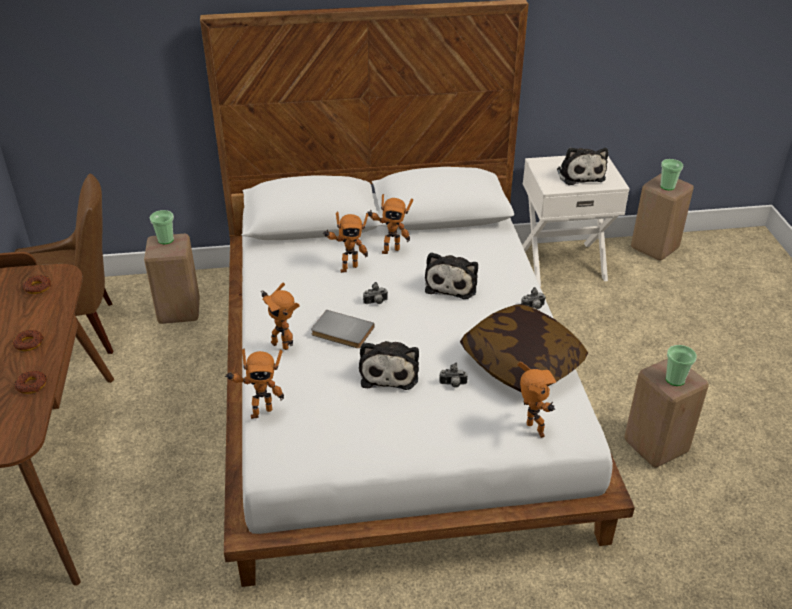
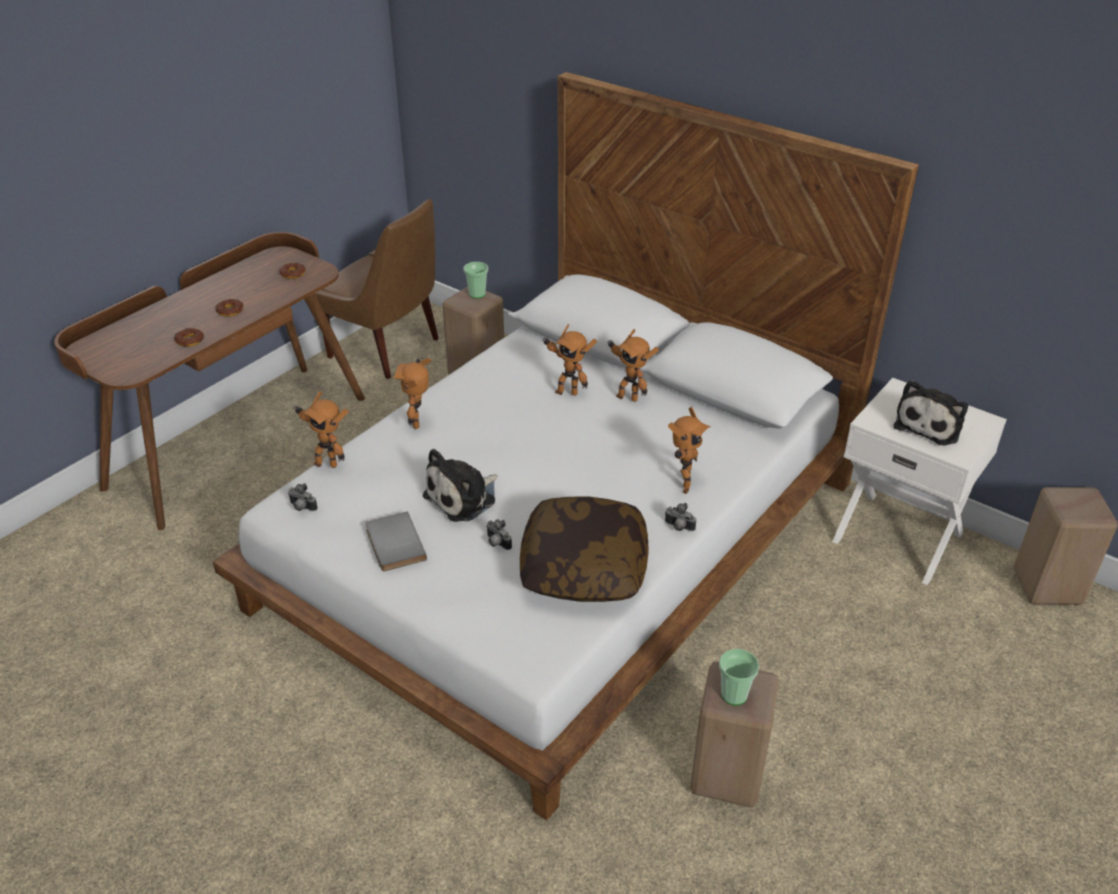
camera: 45 degrees right, 0 degrees up
(341, 332) = (474, 441): grey book -> grey book (393, 544)
(376, 302) = (541, 434): camera -> camera (301, 508)
(452, 284) = (635, 459): plush toy -> none
(532, 431) = (497, 629): toy robot -> toy robot (682, 485)
(667, 186) = (1073, 505): cup -> none

